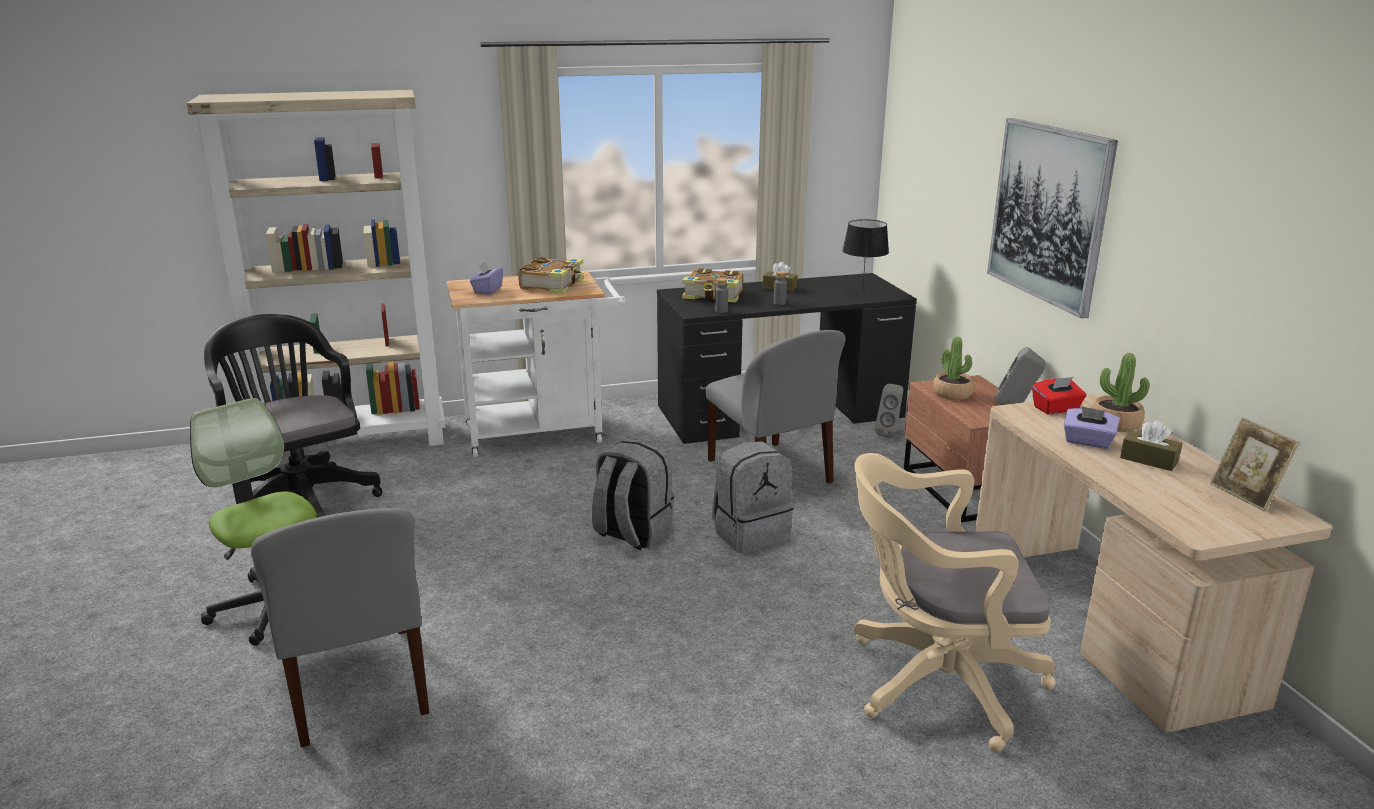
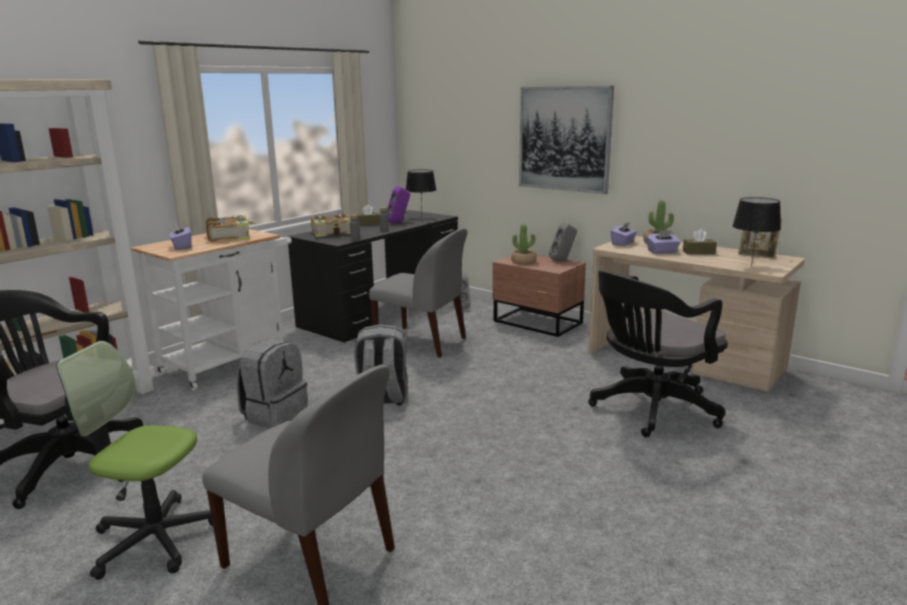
camera: 35 degrees left, 5 degrees down
(750, 533) = (456, 375): grey backpack -> grey backpack (274, 415)
(819, 294) = (399, 222): none -> purple speaker
(934, 682) = (650, 410): beige office chair -> black office chair
(1056, 409) = (623, 243): red tissue box -> purple tissue box
(1184, 512) = (751, 266): none -> black table lamp

